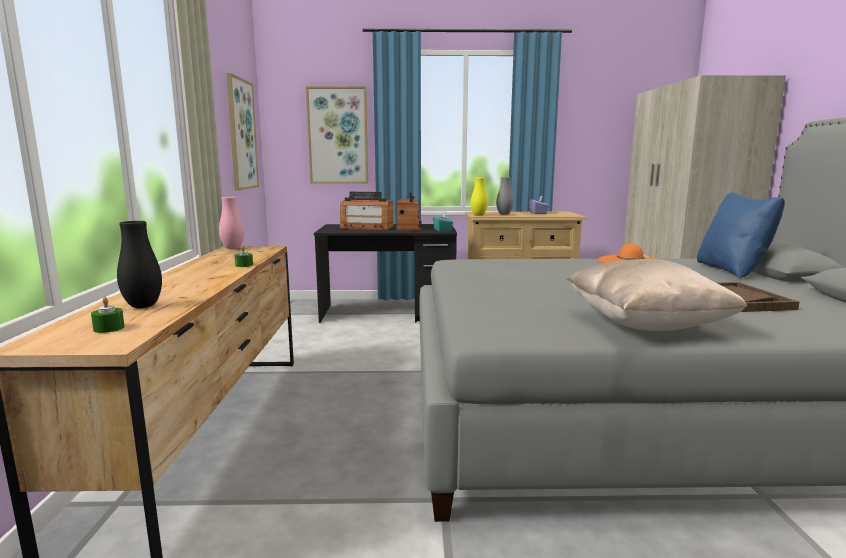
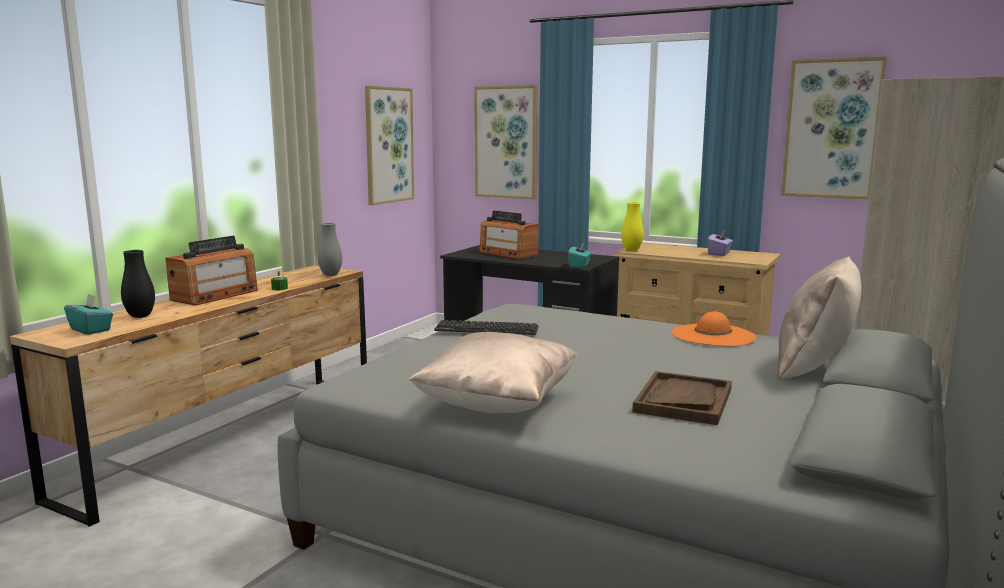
camera: 30 degrees right, 0 degrees up
(109, 328) = (91, 330): green candle -> turquoise tissue box
(233, 248) = (313, 269): pink vase -> none
(409, 227) = (554, 257): radio -> radio (215, 295)
(488, 276) = (486, 329): none -> keyboard
(504, 214) = (669, 251): grey vase -> grey vase (330, 275)
(592, 123) = (831, 129): none -> picture
(732, 270) = (814, 367): blue pillow -> beige pillow

